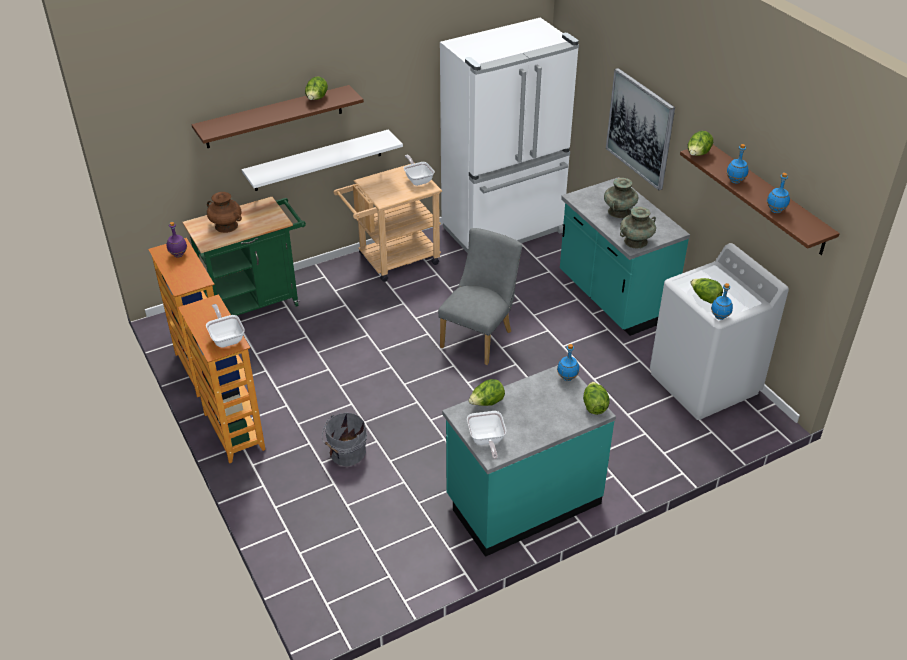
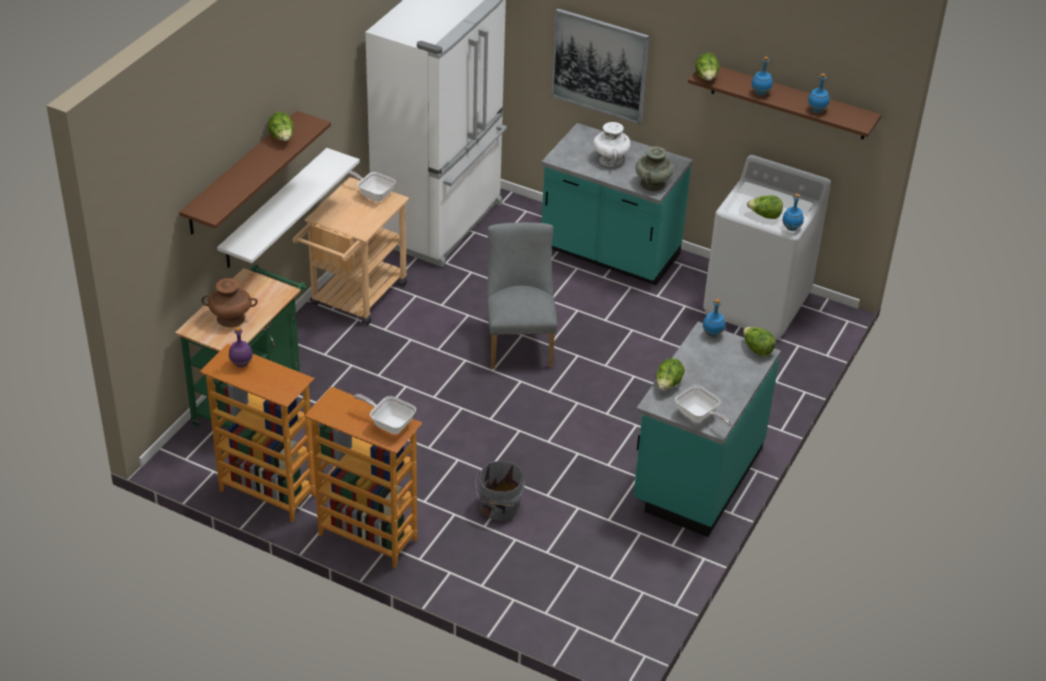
camera: 35 degrees left, 0 degrees up
(619, 212) = (610, 159): turquoise vase -> white vase

